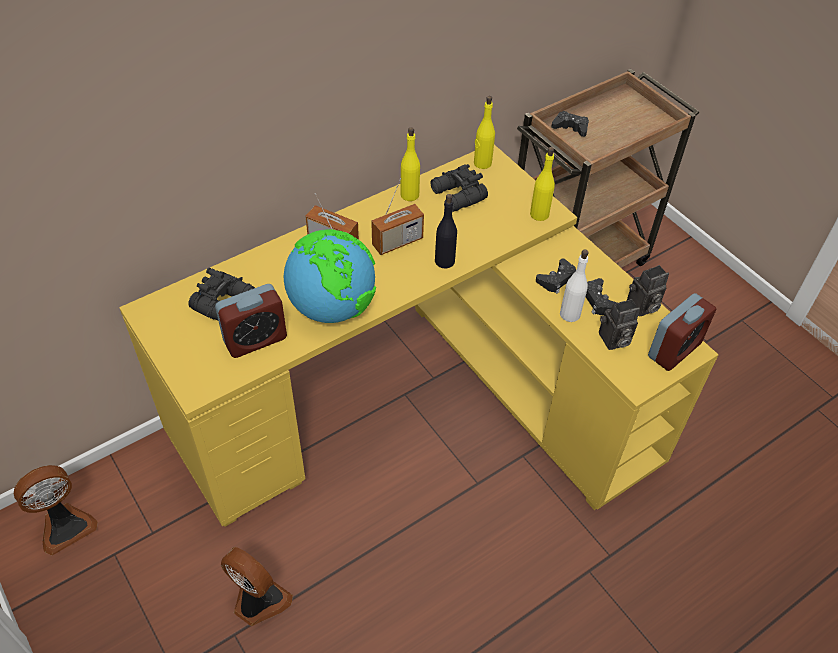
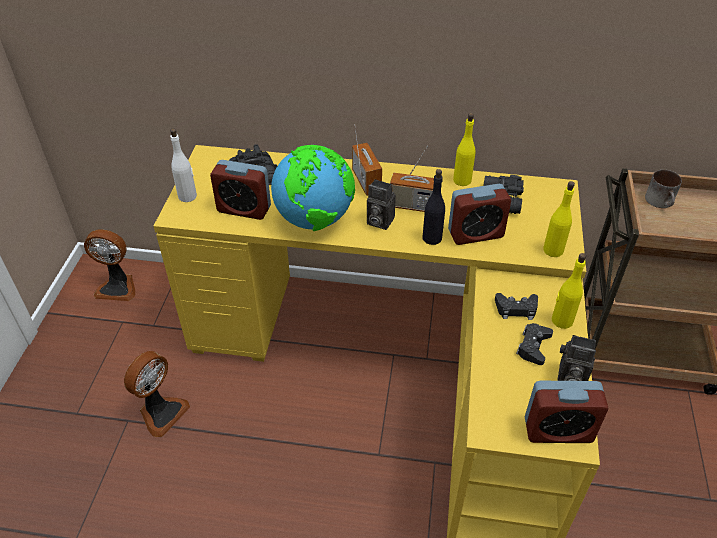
camera: 45 degrees right, 5 degrees down
(258, 601) = (161, 412): fan -> fan turned 45 degrees clockwise
(472, 236) = (475, 234): none -> alarm clock
(482, 163) = (549, 189): yellow bottle -> yellow bottle (561, 320)
(570, 128) = (661, 202): black game controller -> mug
(570, 314) = (495, 340): white bottle -> white bottle (188, 196)
(613, 340) = (509, 384): camera -> camera (378, 221)

